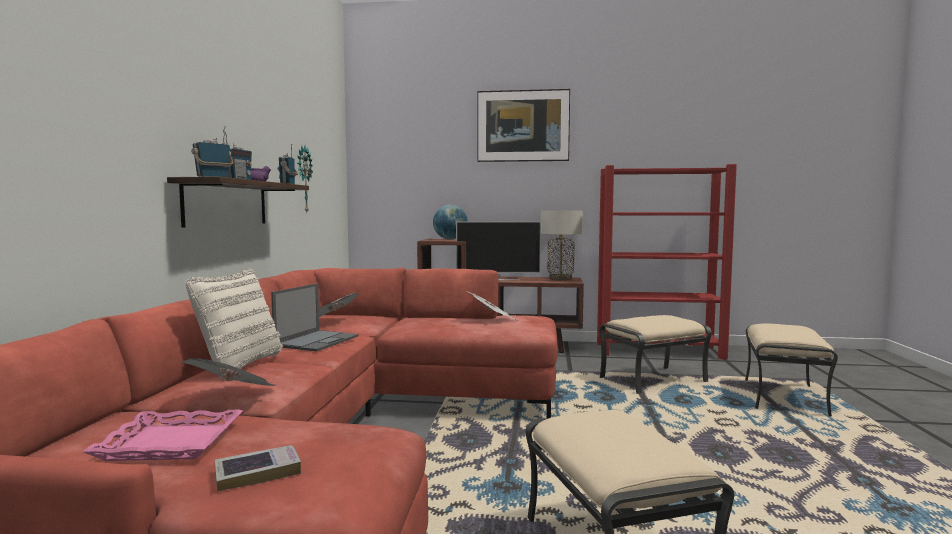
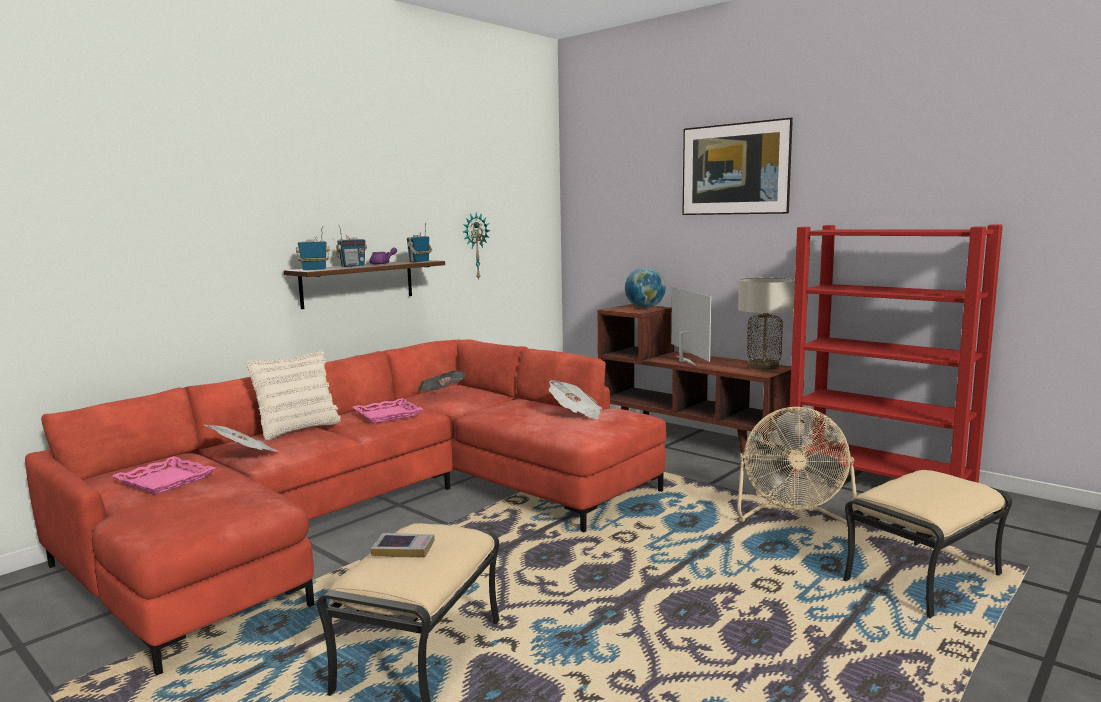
camera: 35 degrees right, 5 degrees up
(257, 473) = (161, 511): book -> book (403, 549)
(317, 341) = (387, 415): laptop -> pink tray
(498, 280) = (684, 361): television -> television turned 135 degrees counterclockwise
(653, 379) = (788, 515): beige ottoman -> beige fan

